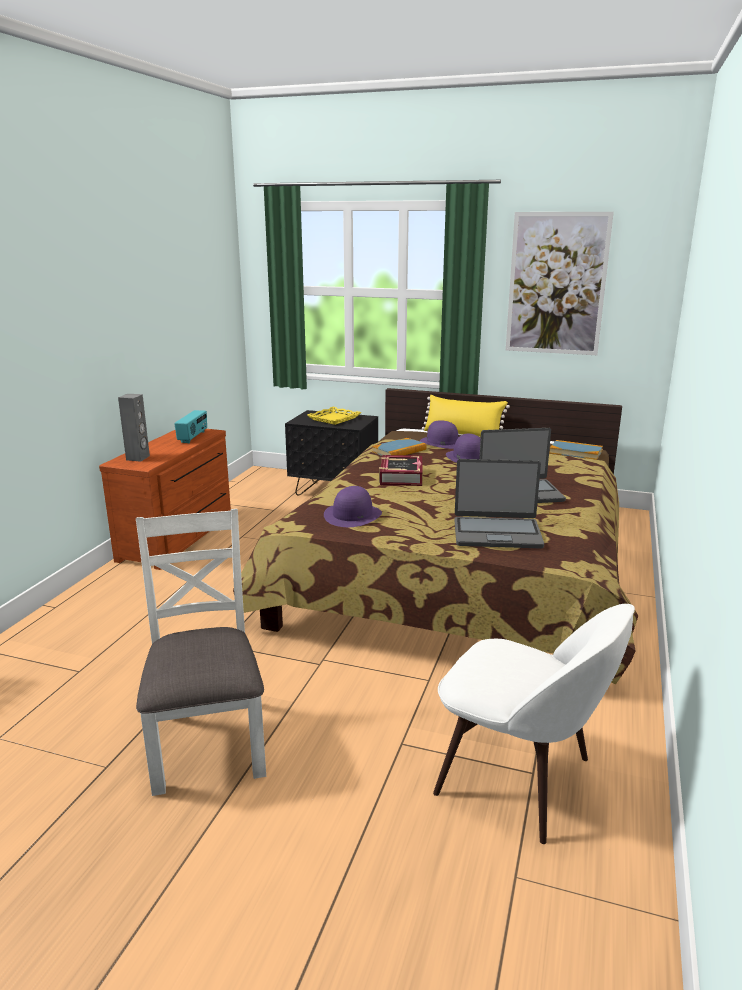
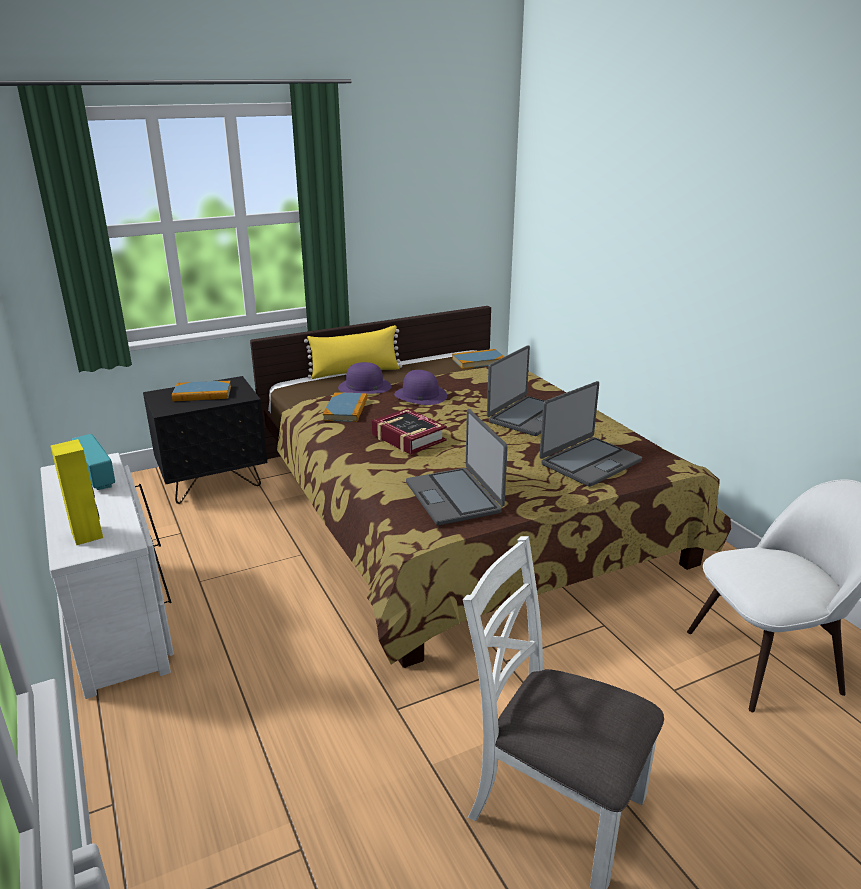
camera: 45 degrees left, 5 degrees up
(138, 458) = (87, 535): grey speaker -> yellow speaker
(180, 537) = (121, 621): brown dresser -> white dresser
(334, 419) = (202, 394): yellow tray -> book
(352, 515) = (454, 497): purple hat -> laptop
(556, 284) = (409, 192): picture -> none

